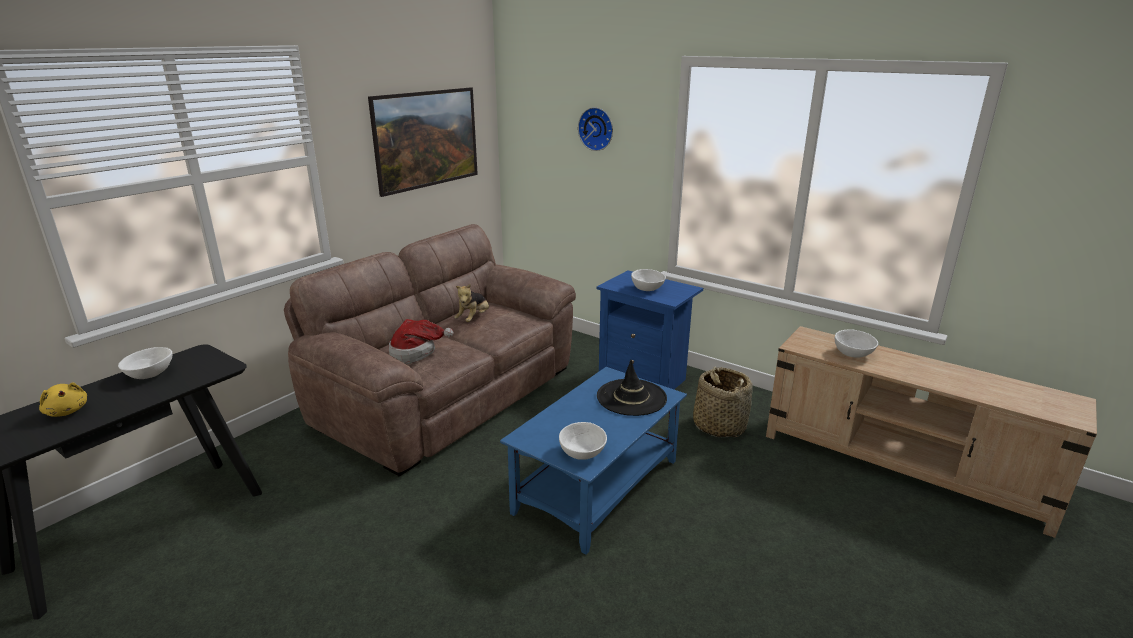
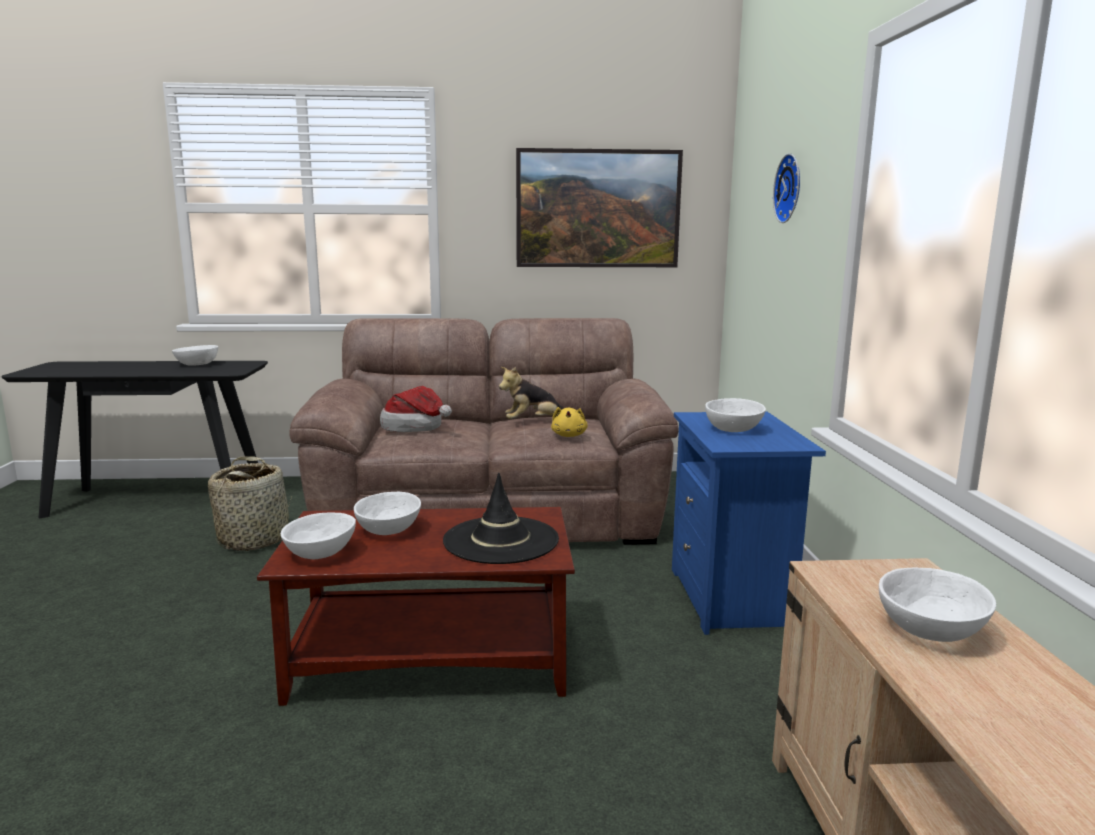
camera: 50 degrees right, 10 degrees down
(67, 411) = (120, 367): yellow plush toy -> yellow plush toy (569, 435)
(573, 422) = (388, 529): none -> white bowl
(597, 485) = (433, 658): blue coffee table -> brown coffee table
(719, 425) = (724, 700): basket -> basket (254, 539)

